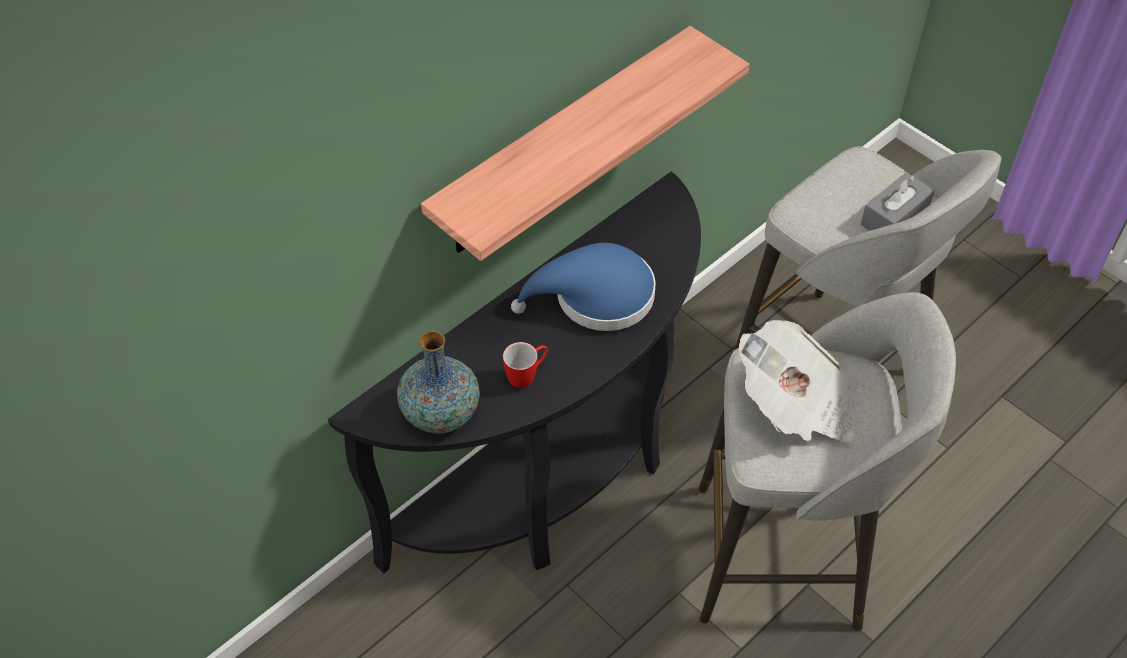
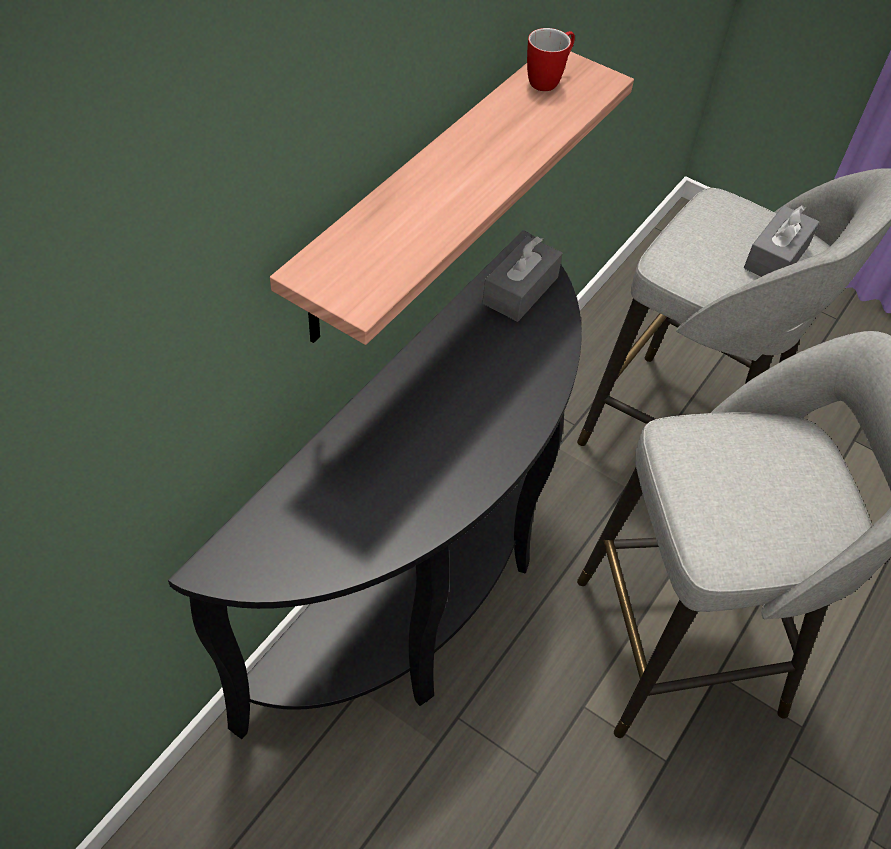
camera: 15 degrees left, 0 degrees up
(440, 413) = (316, 552): vase -> none
(527, 376) = (415, 489): mug -> mug (549, 80)
(596, 297) = (475, 382): blue hat -> none
(654, 224) = (520, 290): none -> grey tissue box
(795, 405) = (739, 482): newspaper -> none

